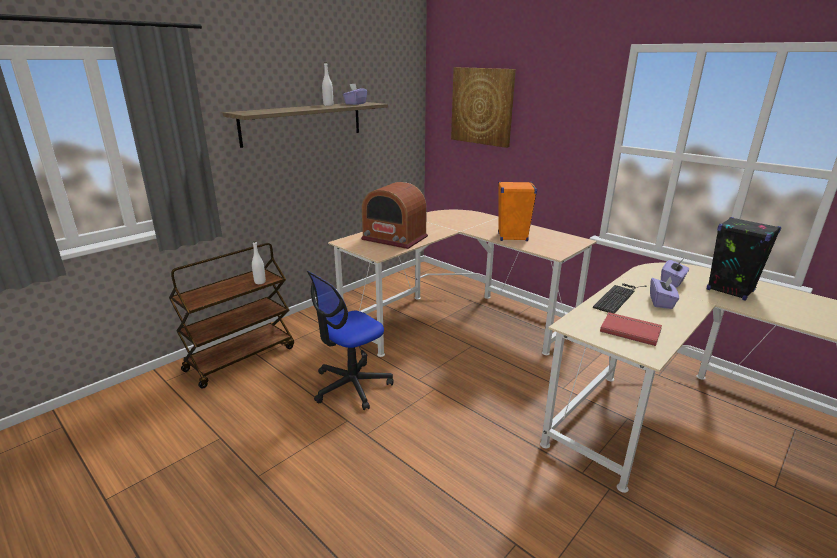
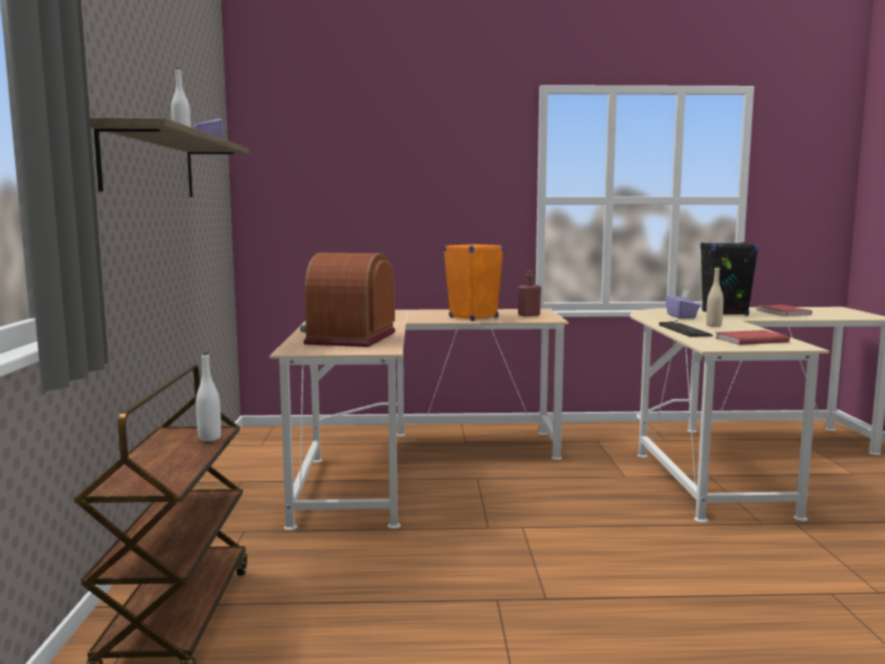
camera: 45 degrees left, 15 degrees down
(351, 385) = (426, 568): office chair -> none
(394, 238) = (350, 338): radio -> radio turned 120 degrees clockwise
(482, 106) = (341, 165): picture -> none
(556, 244) = (529, 315): none -> red bottle
(661, 302) = (713, 325): purple tissue box -> beige bottle
(801, 308) = (781, 312): none -> red book

